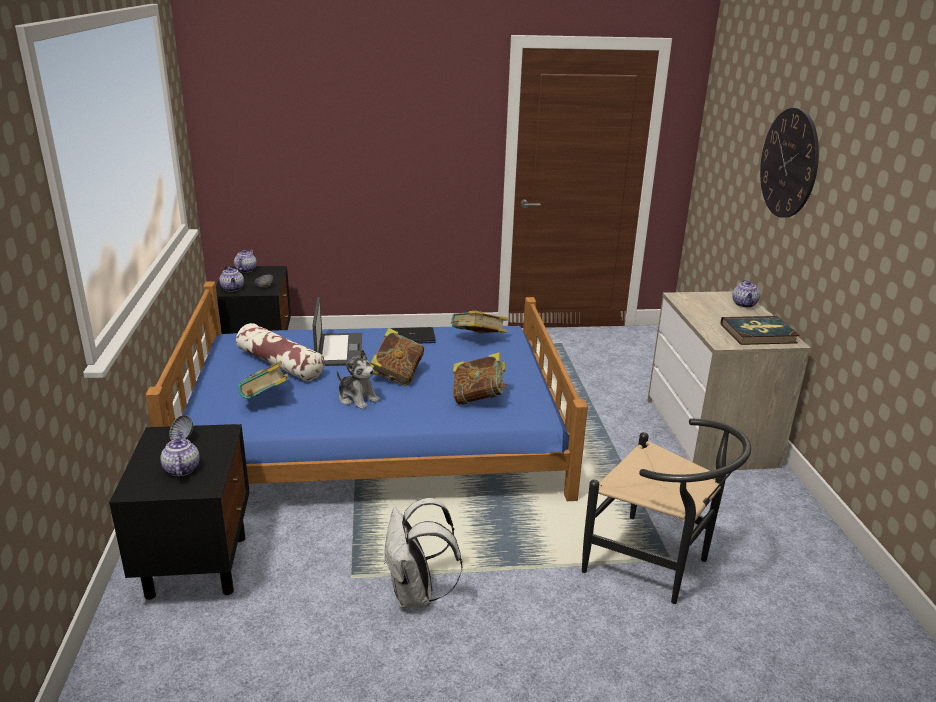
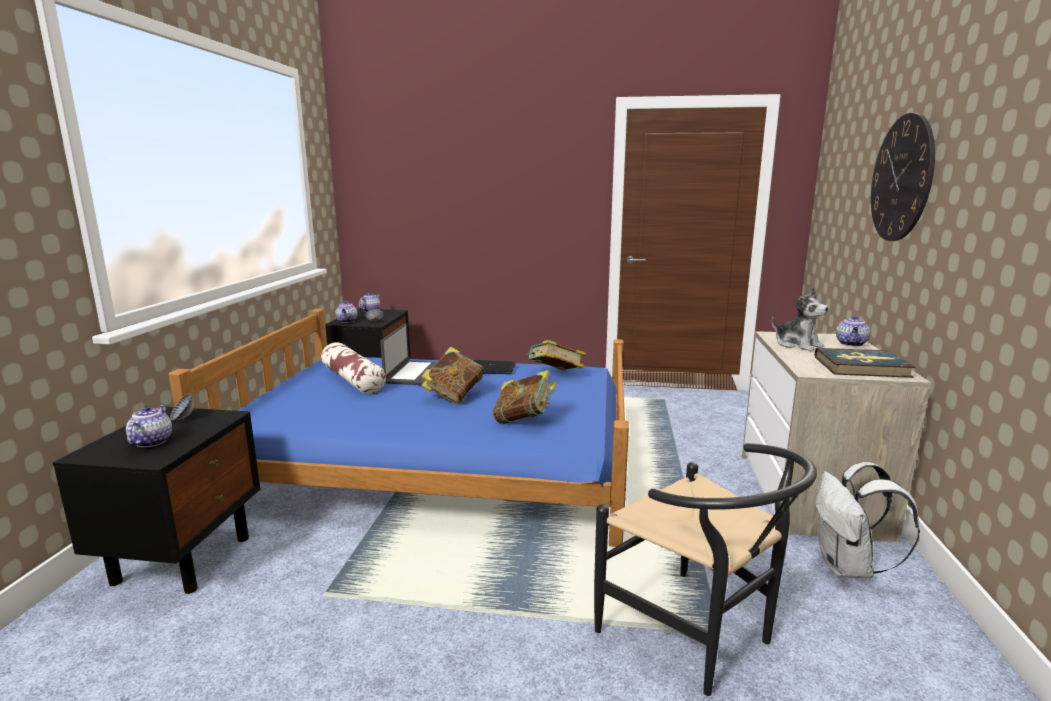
camera: 15 degrees right, 10 degrees down
(266, 400) = (315, 405): book -> none
(357, 398) = (401, 410): plush toy -> plush toy (797, 345)
(416, 594) = (381, 626): white backpack -> white backpack (848, 568)

